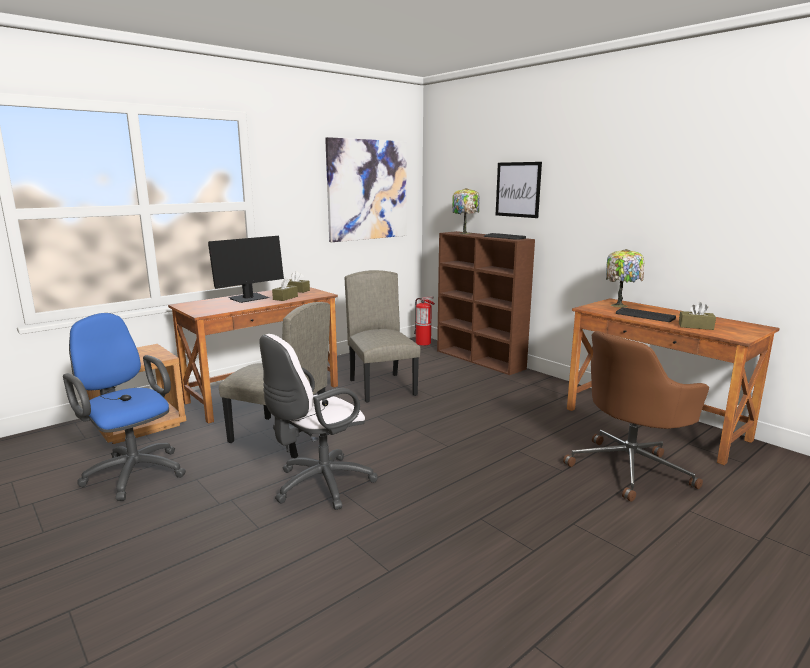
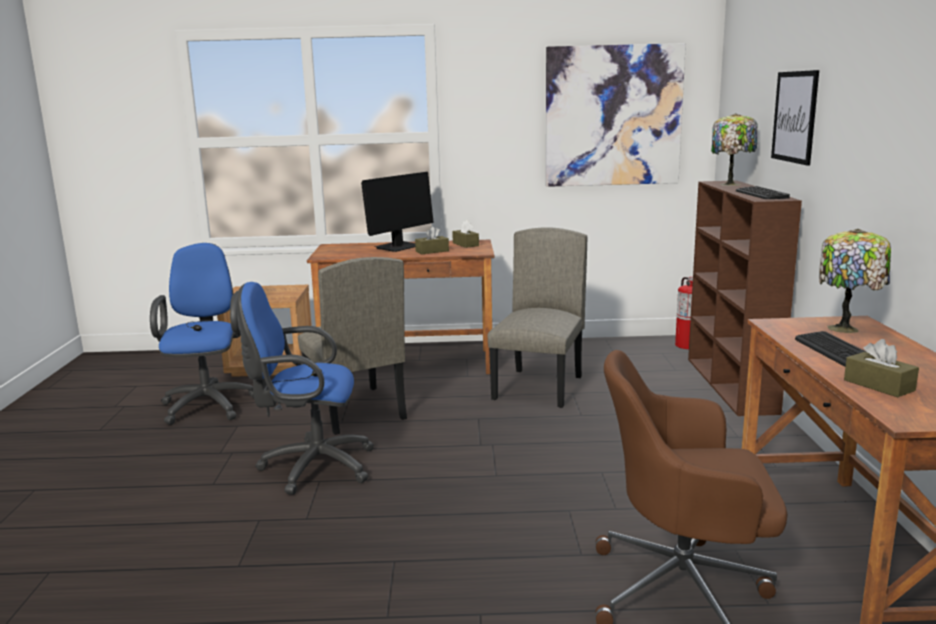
camera: 40 degrees right, 0 degrees up
(248, 298) = (398, 247): monitor -> monitor turned 45 degrees counterclockwise
(318, 485) = (311, 467): white office chair -> blue office chair

